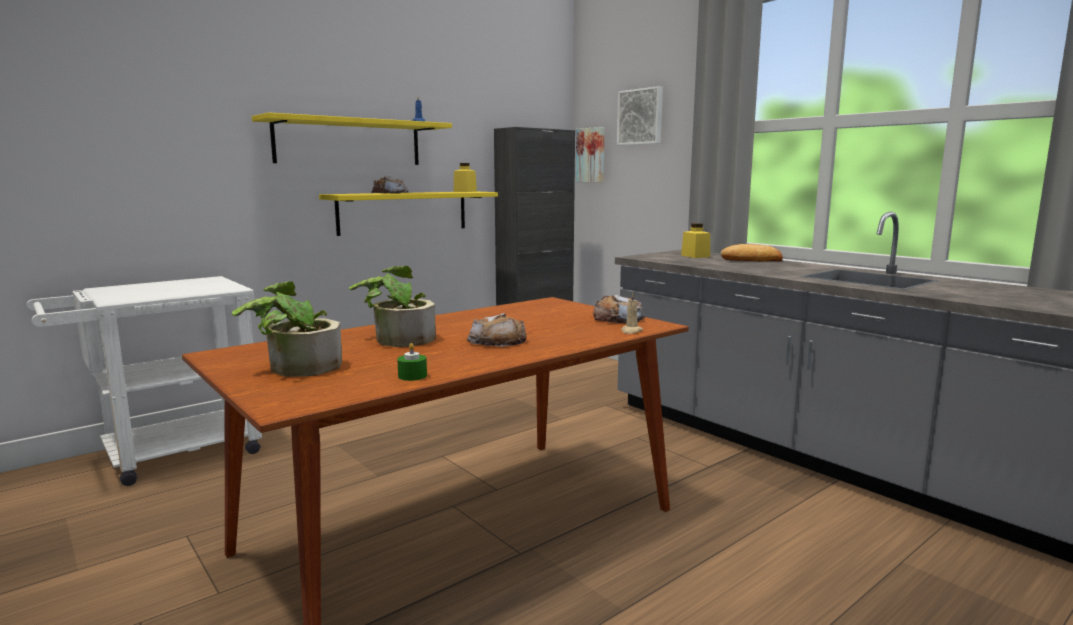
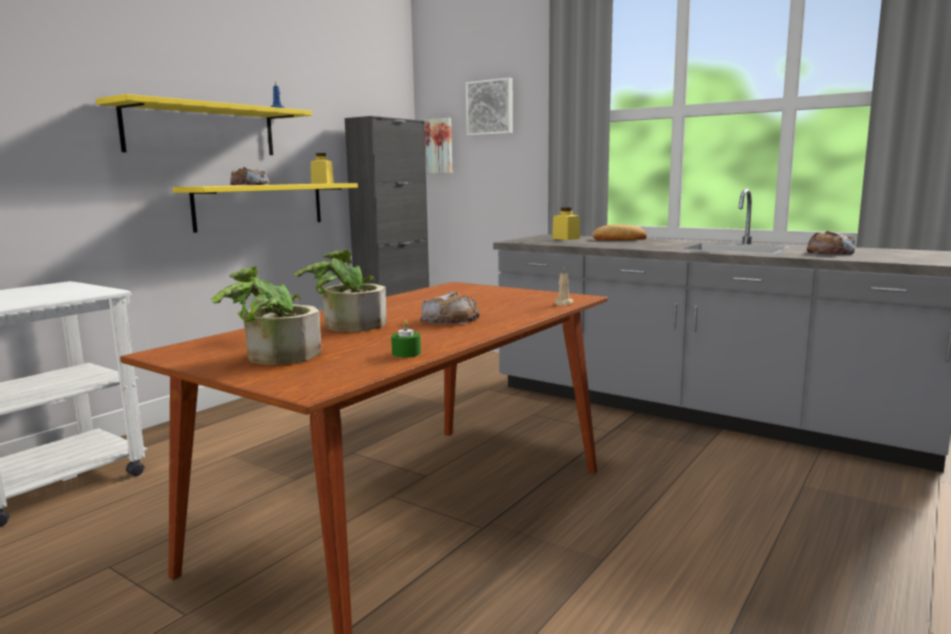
camera: 15 degrees left, 0 degrees up
(618, 318) = (538, 295): bread -> bread (829, 252)

